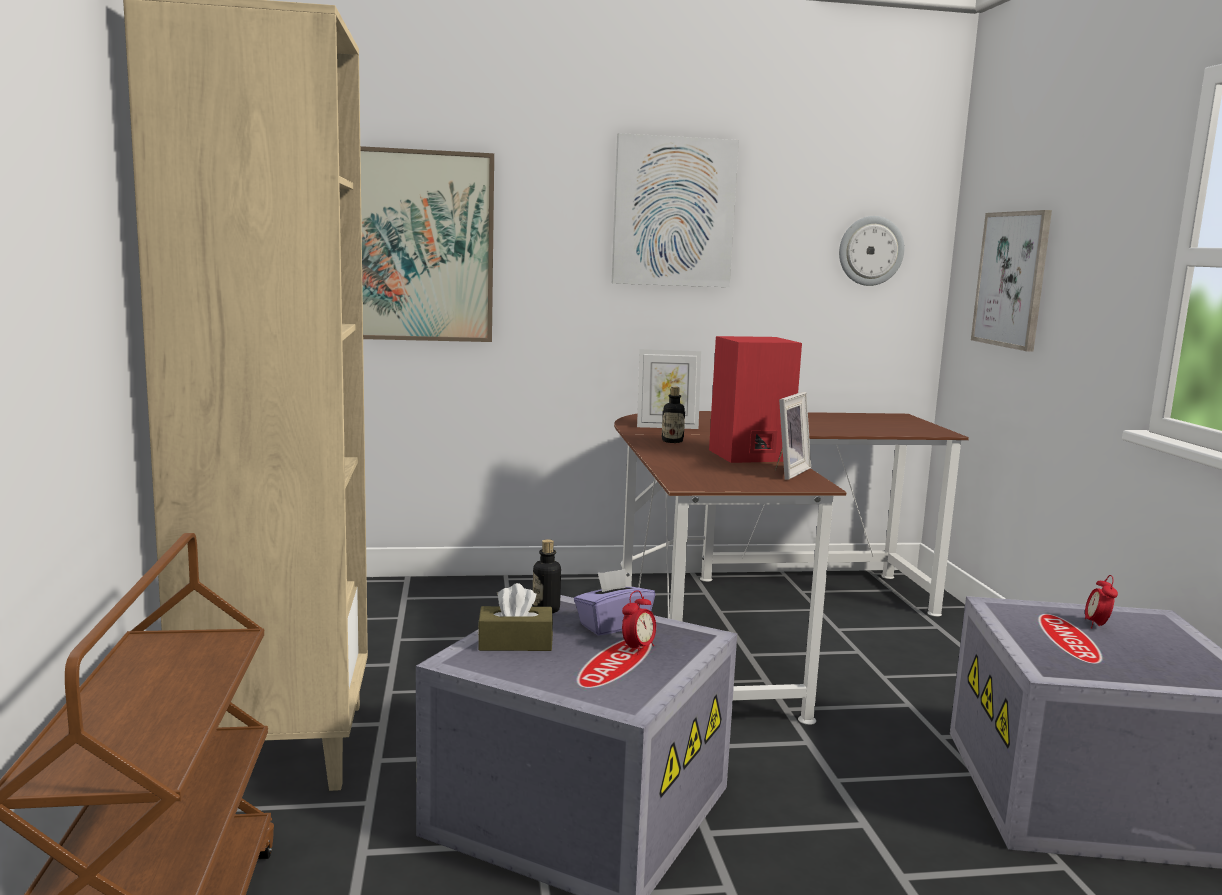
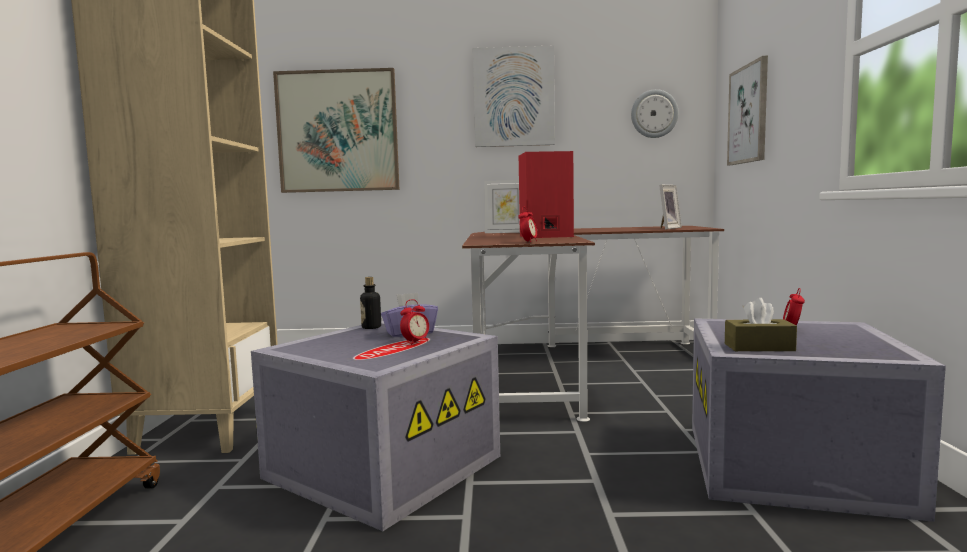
camera: 10 degrees right, 5 degrees down
(515, 643) = (331, 341): brown tissue box -> brown tissue box (759, 347)
(672, 441) = (499, 235): bottle -> none
(753, 484) = (528, 242): none -> alarm clock
(786, 472) = (561, 239): picture frame -> picture frame (667, 228)

